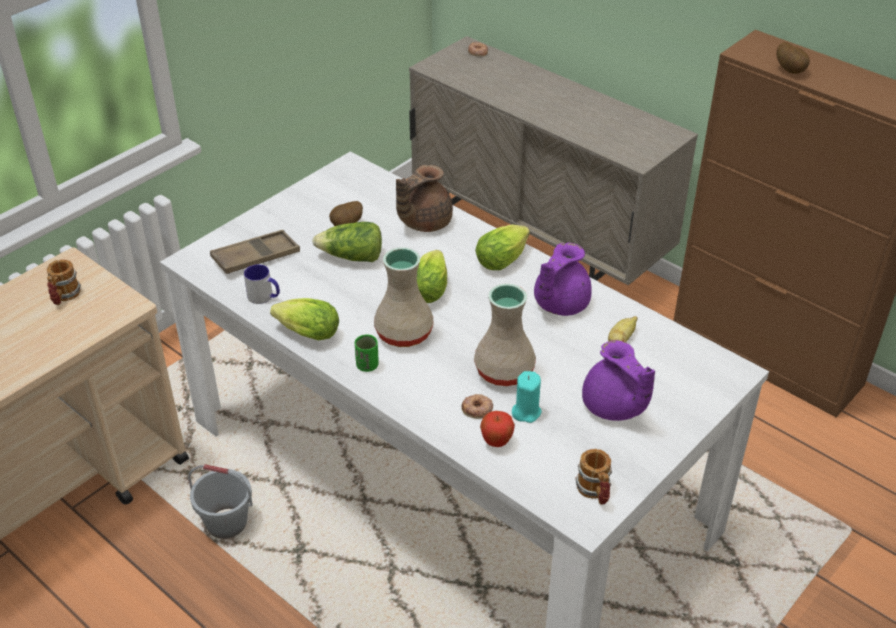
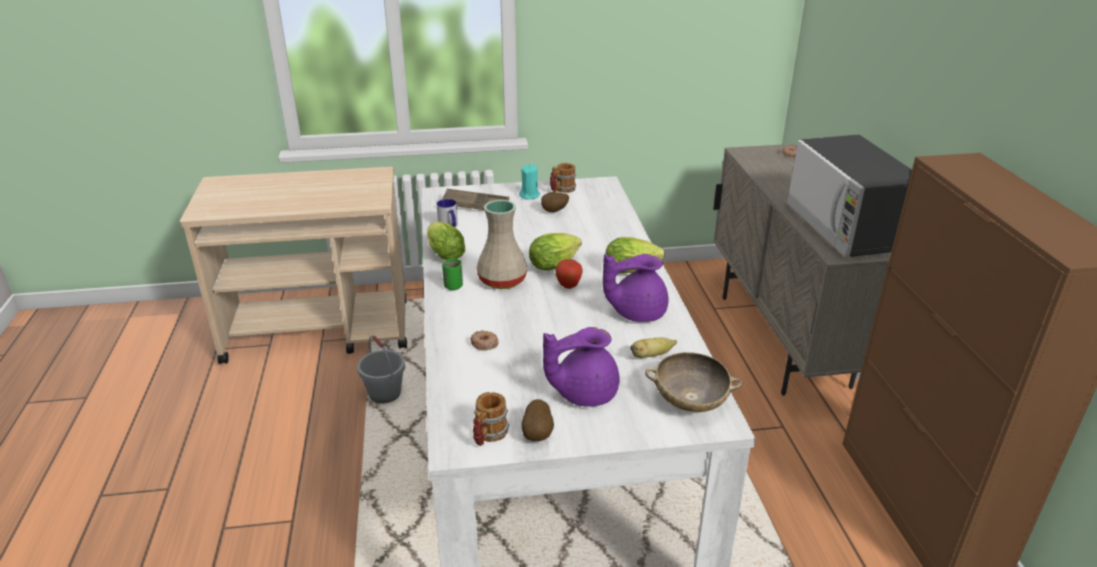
camera: 40 degrees right, 10 degrees down
(64, 296) = (353, 186): mug -> mug (562, 190)
(352, 257) = (532, 228): lettuce -> none
(423, 222) = (607, 228): brown teapot -> none
(496, 442) = (467, 368): apple -> apple (568, 286)
(504, 370) = (536, 331): beige vase -> none
(526, 412) = (514, 362): turquoise candle -> turquoise candle (530, 195)
(614, 407) = (583, 393): purple teapot -> purple teapot turned 60 degrees clockwise
(615, 125) = (846, 228): none -> microwave
(695, 366) = (690, 401): none -> beige bowl
(790, 70) = (972, 184): potato -> potato (538, 434)

